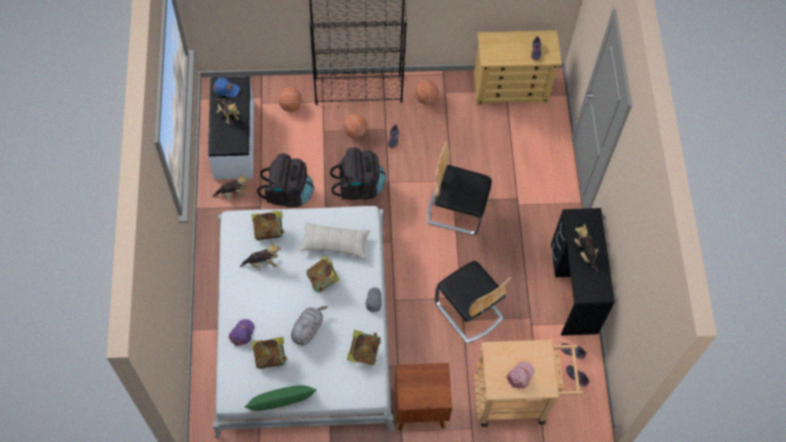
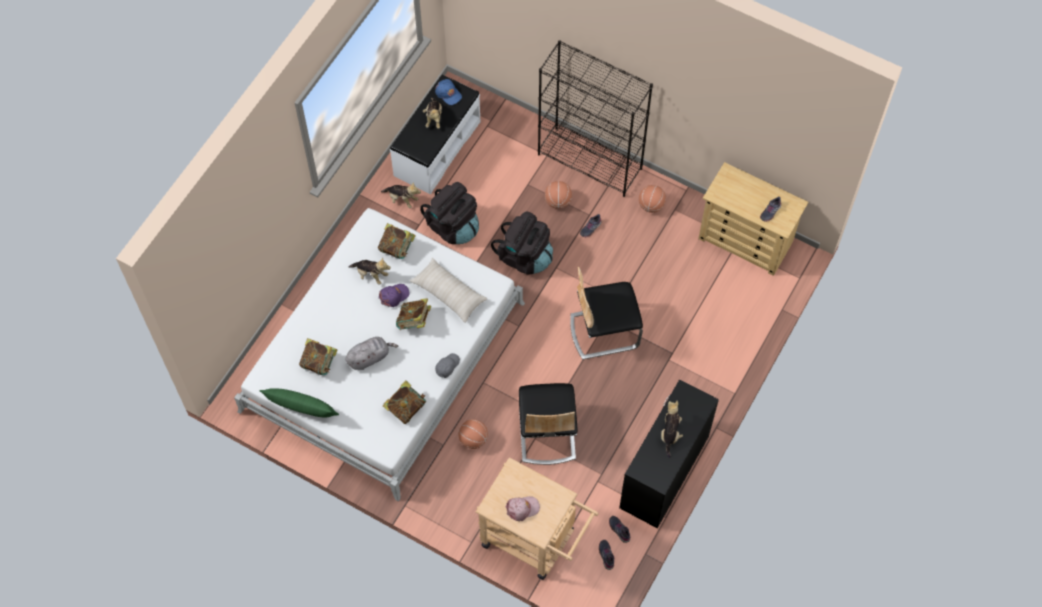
camera: 35 degrees right, 0 degrees up
(242, 333) = (309, 327): purple cap -> purple cap (394, 296)
(291, 105) = (513, 143): basketball -> basketball (473, 439)
(419, 408) = (436, 495): brown nightstand -> none
(456, 209) = (603, 330): chair -> chair turned 60 degrees counterclockwise

